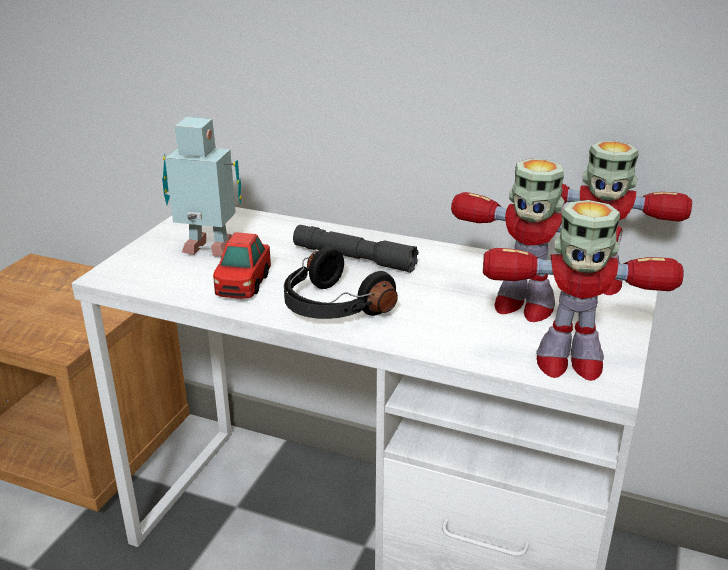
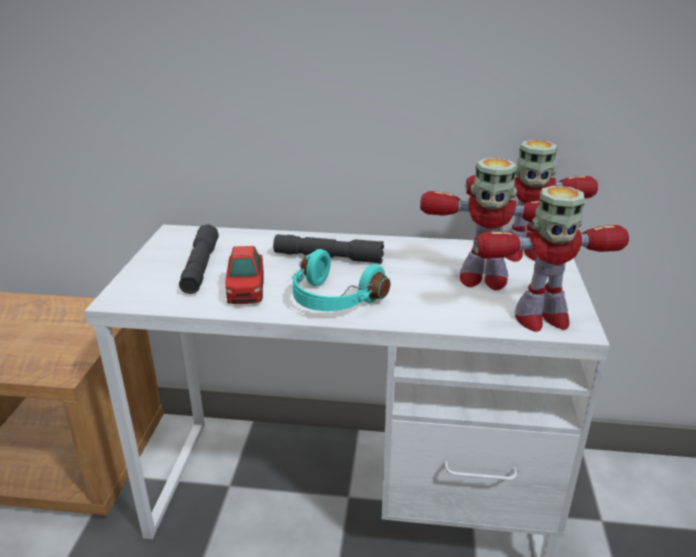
camera: 15 degrees left, 0 degrees up
(209, 252) = (200, 267): toy robot -> grey flashlight
(332, 307) = (332, 300): black headphones -> turquoise headphones

